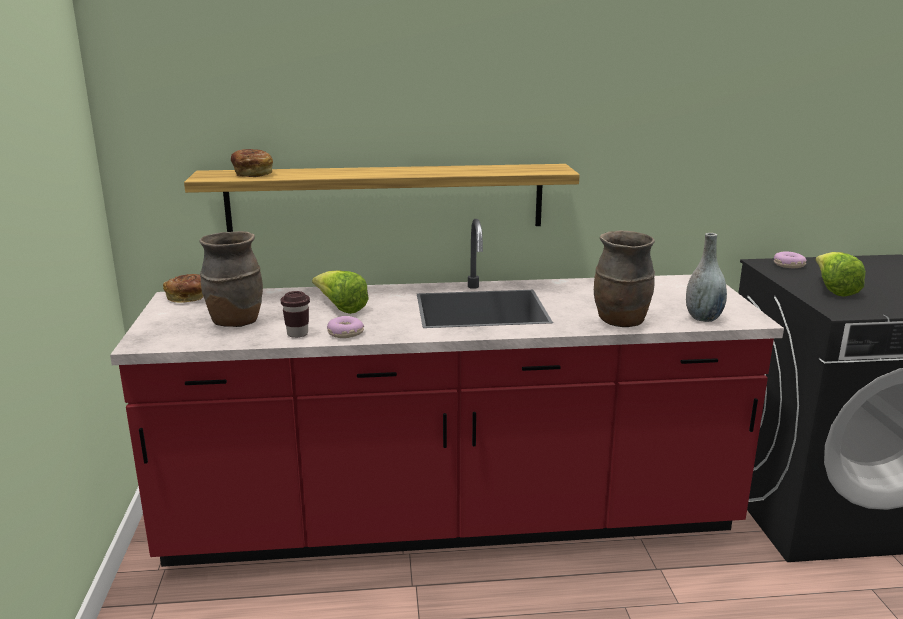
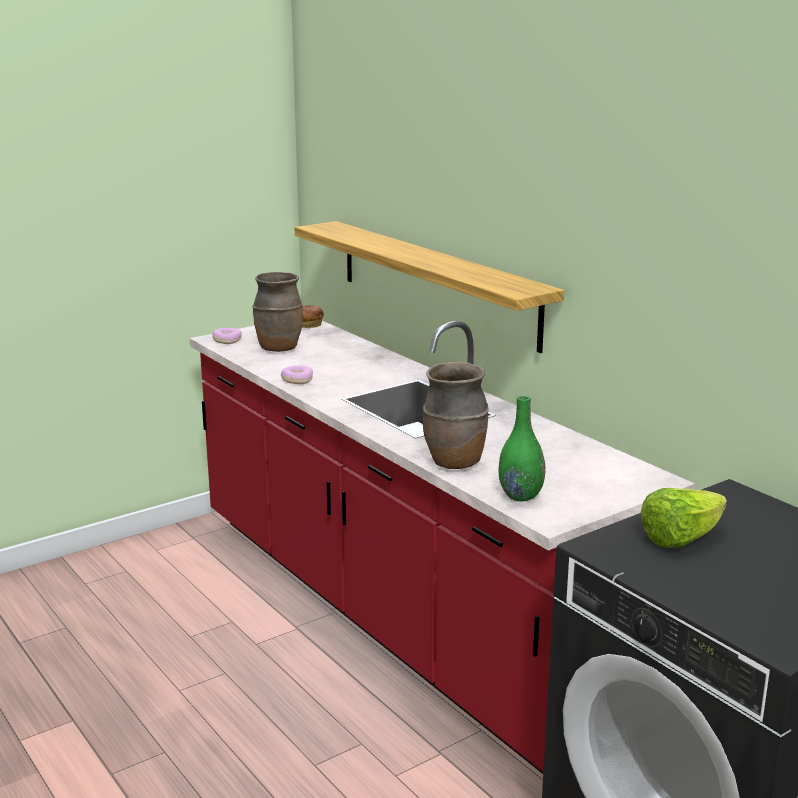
camera: 60 degrees right, 0 degrees up
(252, 174) = (344, 232): bread -> none
(297, 334) = (279, 368): brown cup -> none
(341, 308) = (347, 366): lettuce -> none
(703, 318) = (520, 496): grey vase -> green vase
(788, 265) = (749, 506): donut -> donut (227, 340)

